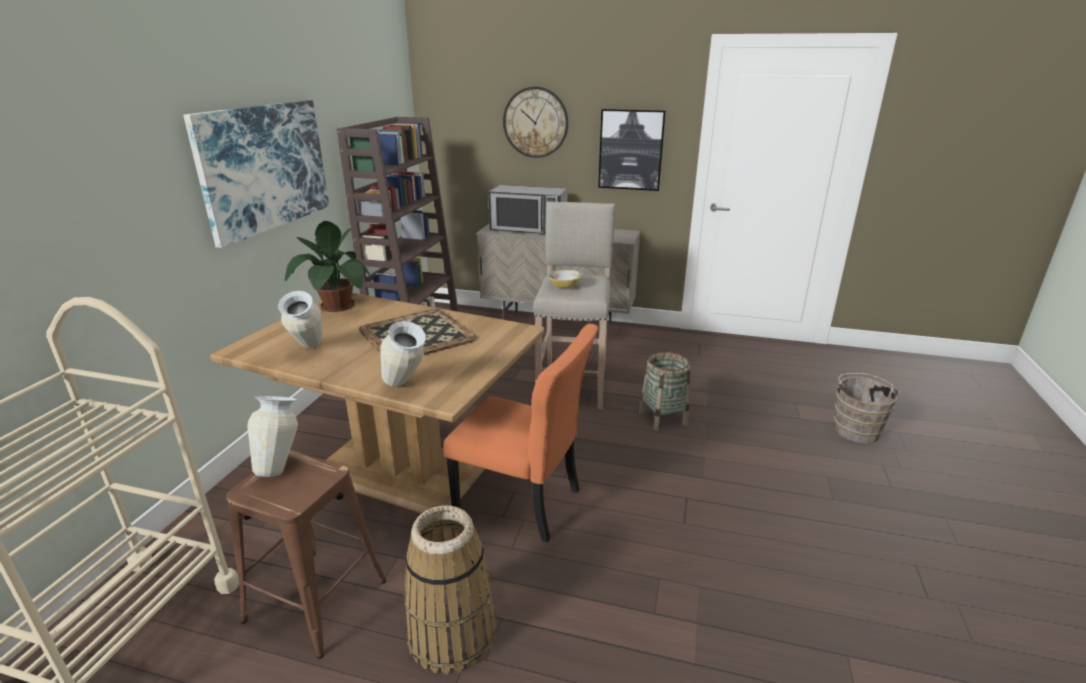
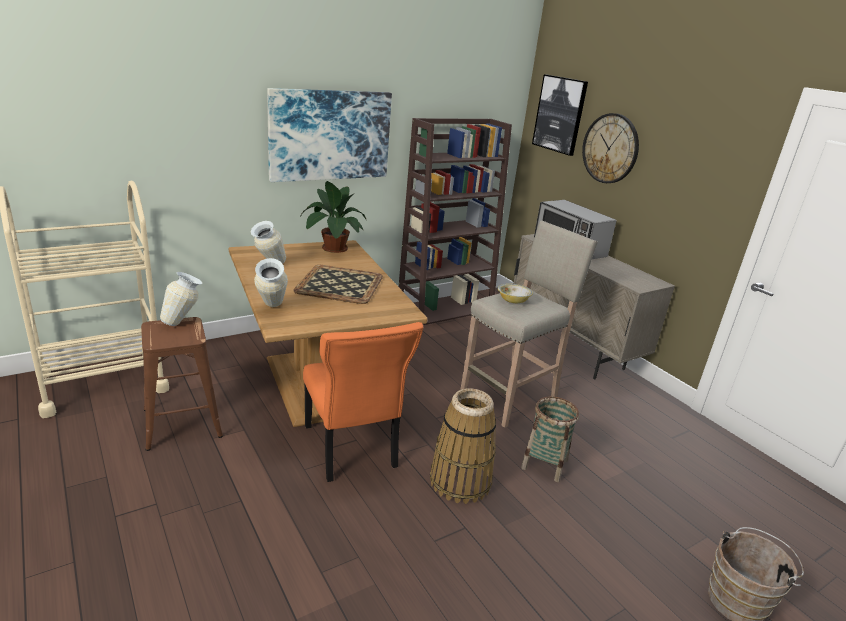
camera: 40 degrees right, 0 degrees up
(452, 633) = (209, 487): basket -> basket (460, 481)
(631, 150) = (688, 197): picture -> picture (560, 114)

